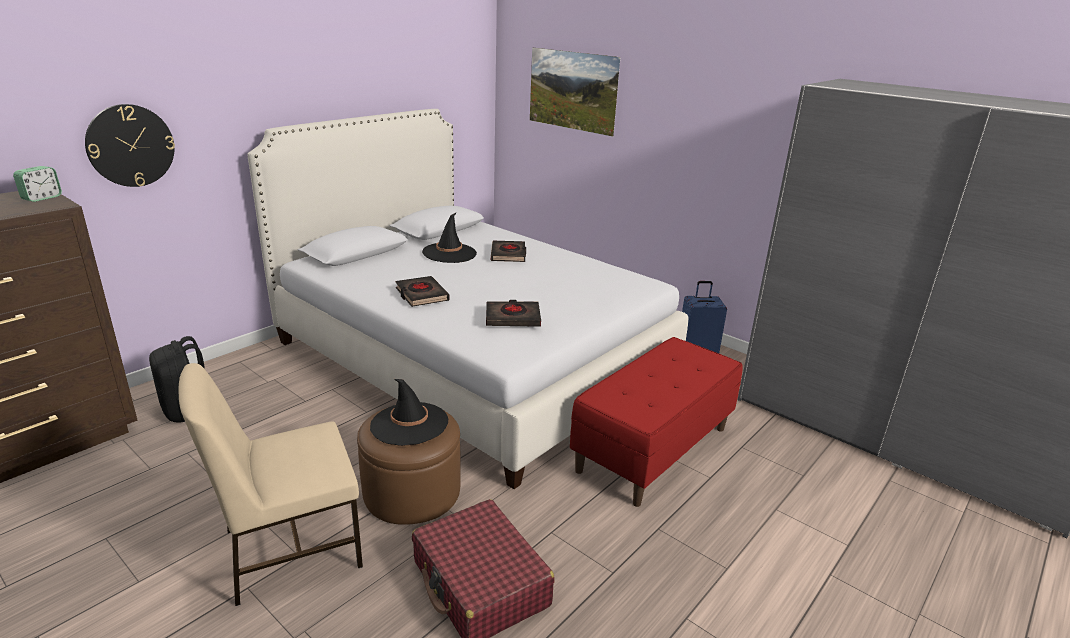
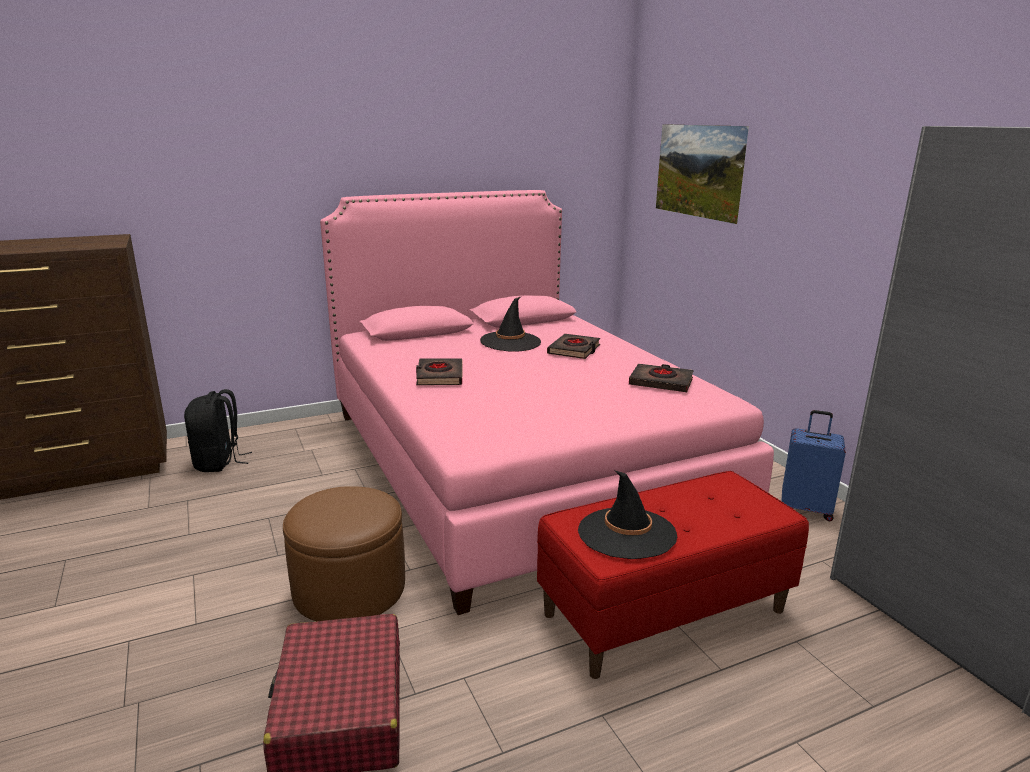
camera: 25 degrees right, 5 degrees down
(42, 198) = (109, 240): alarm clock -> none
(130, 145) = (210, 204): wall clock -> none
(289, 548) = (194, 613): beige chair -> none
(409, 424) = (344, 507): black hat -> black hat (626, 533)
(471, 358) = (516, 464): white bed -> pink bed
(513, 318) = (511, 411): black book -> black book (661, 382)

